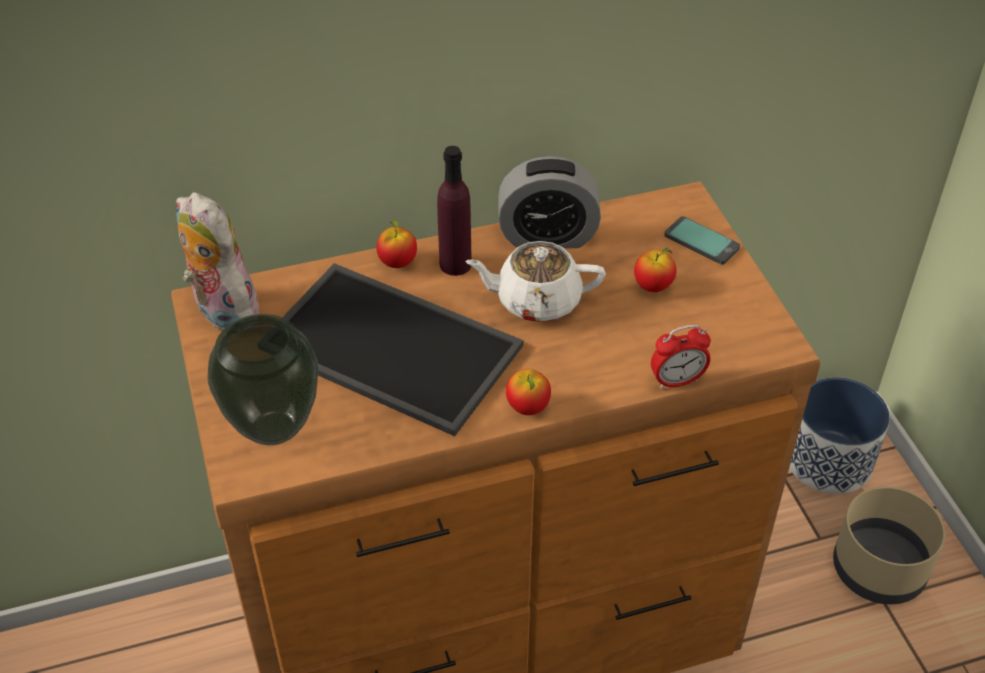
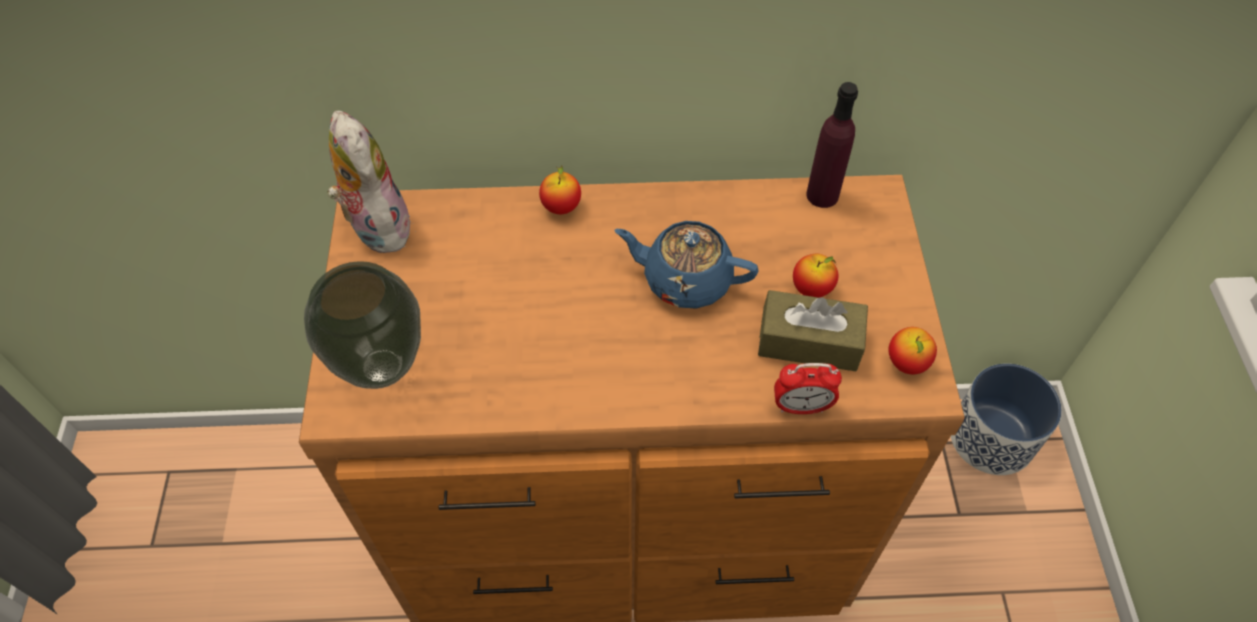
camera: 15 degrees right, 10 degrees up
(395, 346) = (528, 300): tray -> none
(455, 264) = (617, 221): purple bottle -> purple bottle (822, 195)
(528, 408) = (636, 402): apple -> apple (906, 363)
(536, 300) = (685, 279): white teapot -> blue teapot
(547, 236) = (721, 207): alarm clock -> none
(665, 329) = (809, 342): none -> brown tissue box
(702, 241) = (880, 246): phone -> none
(879, 570) = (1008, 561): beige planter -> none

